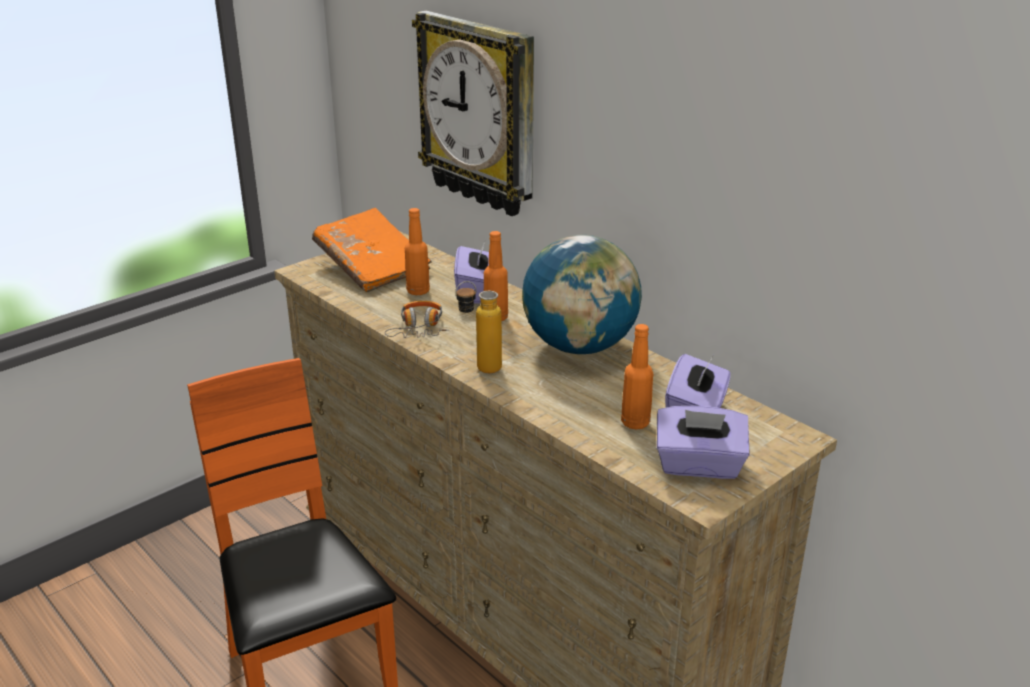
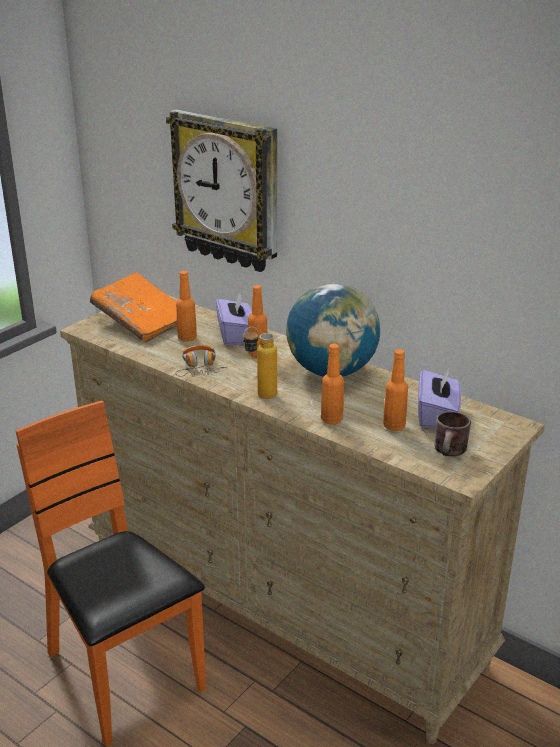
camera: 10 degrees left, 0 degrees up
(558, 407) = (331, 420): none -> orange bottle
(699, 466) = (452, 453): purple tissue box -> brown mug

